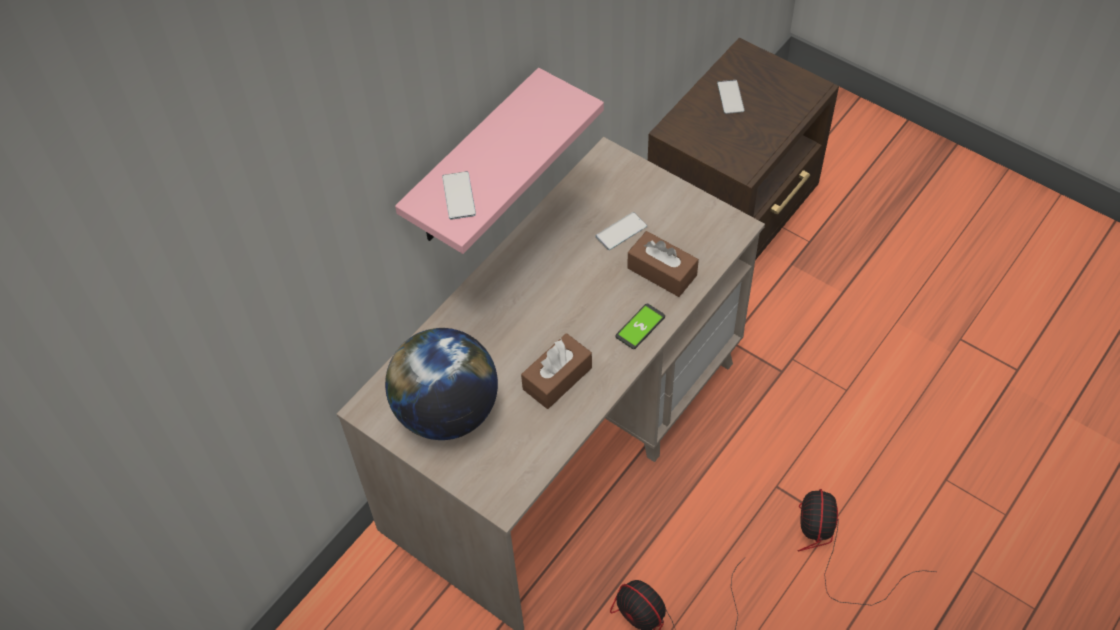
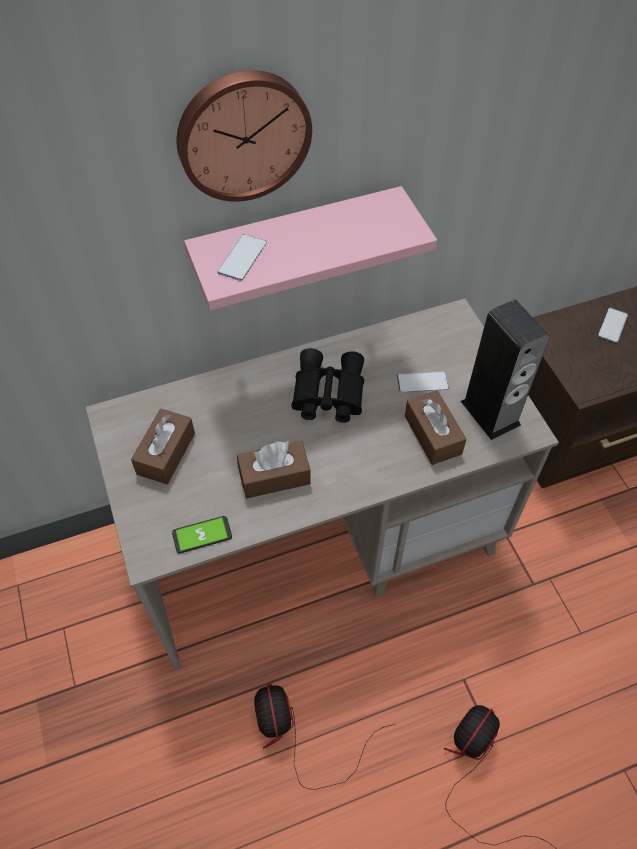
camera: 30 degrees right, 0 degrees up
(428, 91) = (242, 134): none -> wall clock
(447, 412) = (166, 453): globe -> brown tissue box
(547, 284) = (326, 393): none -> black binoculars
(640, 327) = (378, 472): phone -> phone (202, 535)
(695, 228) = (490, 413): none -> speaker

